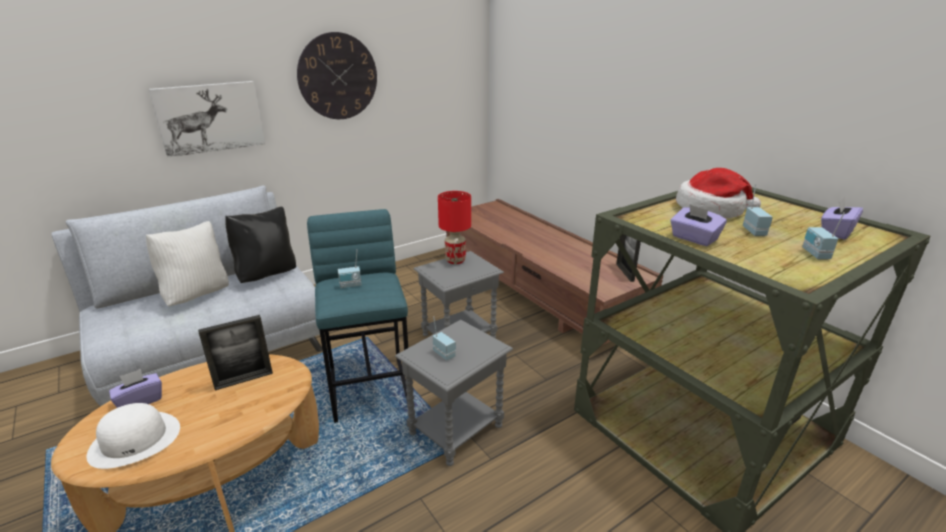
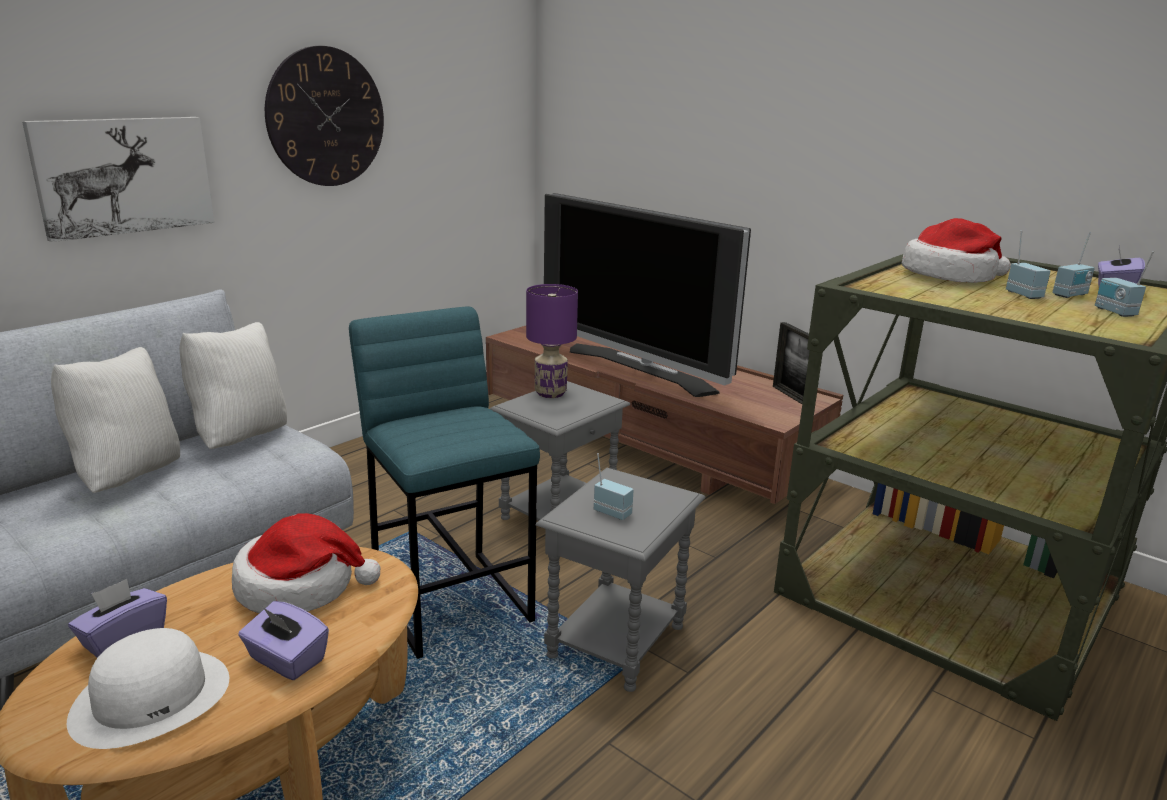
camera: 15 degrees left, 5 degrees down
(244, 380) = (299, 586): picture frame -> hat
(267, 274) = (241, 437): black pillow -> white pillow
(350, 285) = (437, 425): radio -> radio (1071, 295)
(456, 260) = (551, 393): red table lamp -> purple table lamp
(531, 244) = (639, 369): none -> television
(694, 238) = (962, 304): purple tissue box -> purple tissue box (286, 660)

